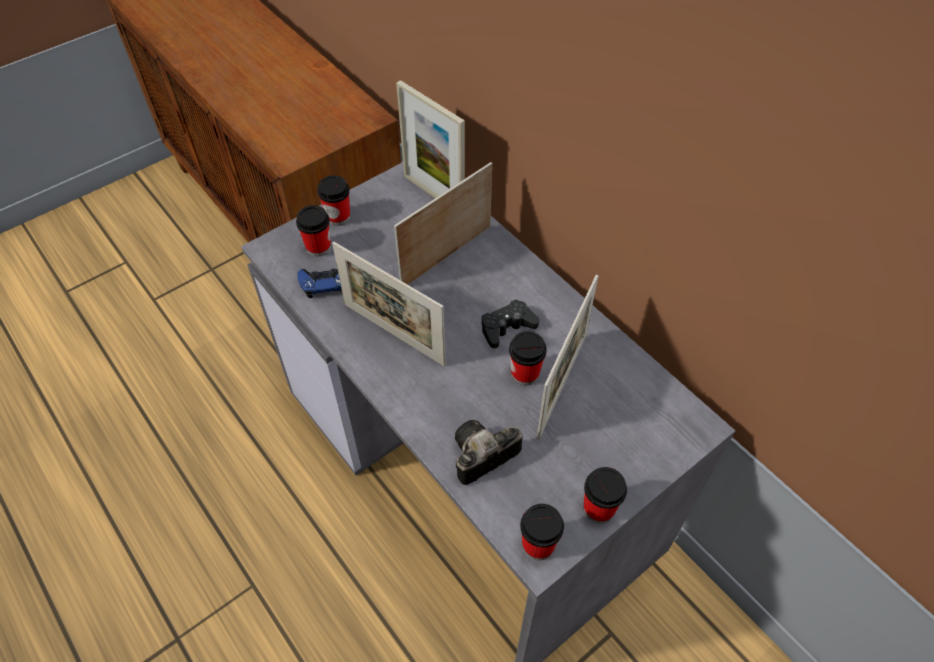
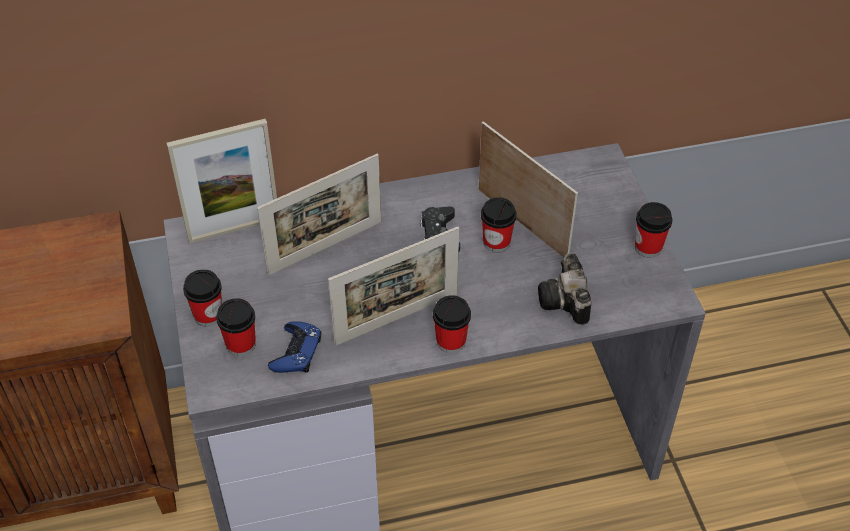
camera: 65 degrees left, 5 degrees down
(446, 256) = (325, 247): picture frame -> picture frame turned 105 degrees counterclockwise
(538, 544) = (663, 295): cup -> cup (451, 341)

